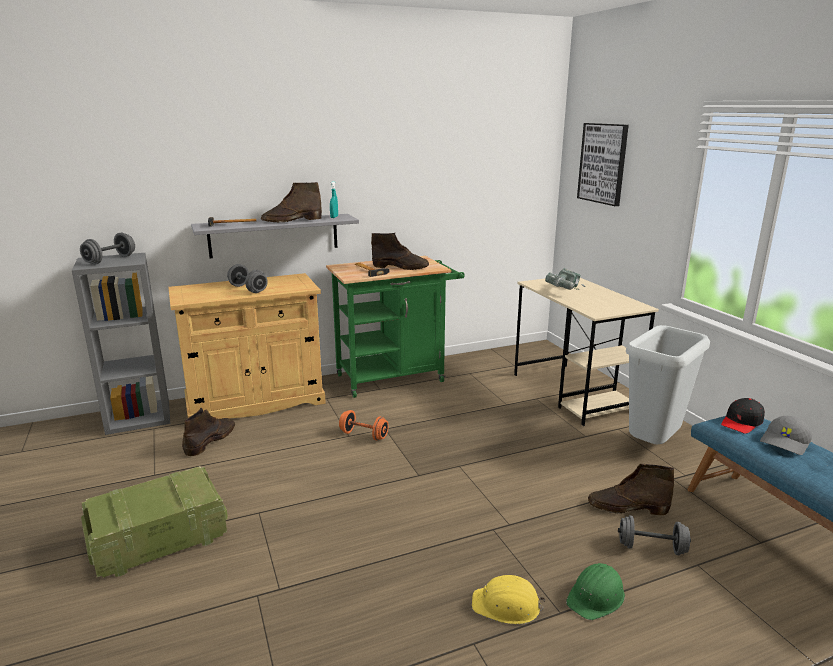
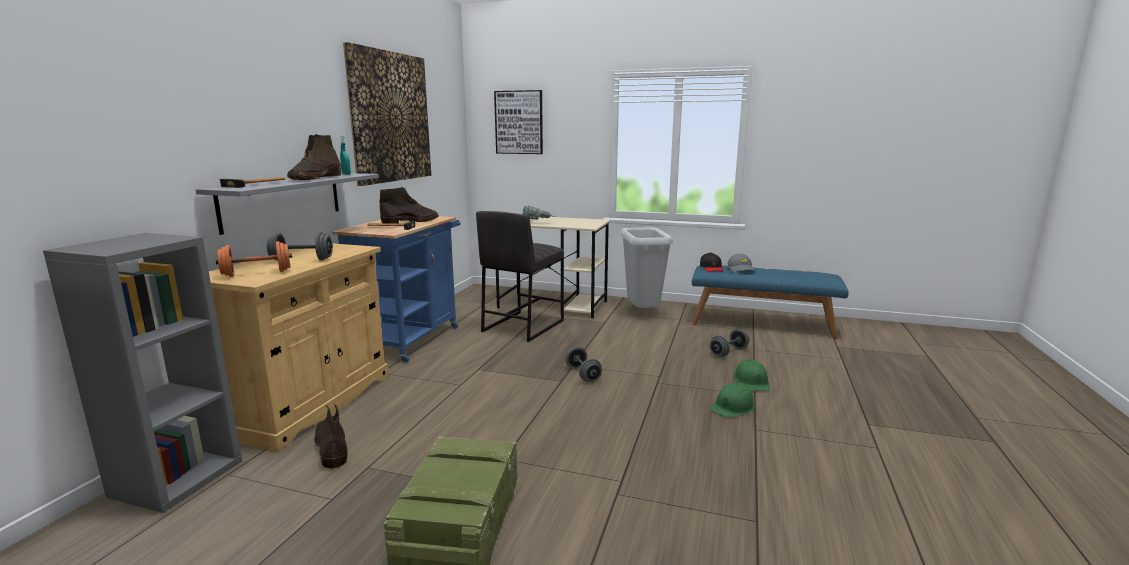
camera: 50 degrees left, 5 degrees down
(110, 260) = (125, 242): grey dumbbell -> grey dumbbell (583, 374)
(364, 435) = (471, 379): orange dumbbell -> orange dumbbell (257, 273)
(396, 377) = (411, 338): green cart -> blue cart
(422, 159) = (390, 117): none -> picture
(498, 403) = (522, 326): none -> grey stool
(507, 606) = (733, 407): yellow hard hat -> green hard hat
(627, 507) = (688, 342): brown boot -> none

